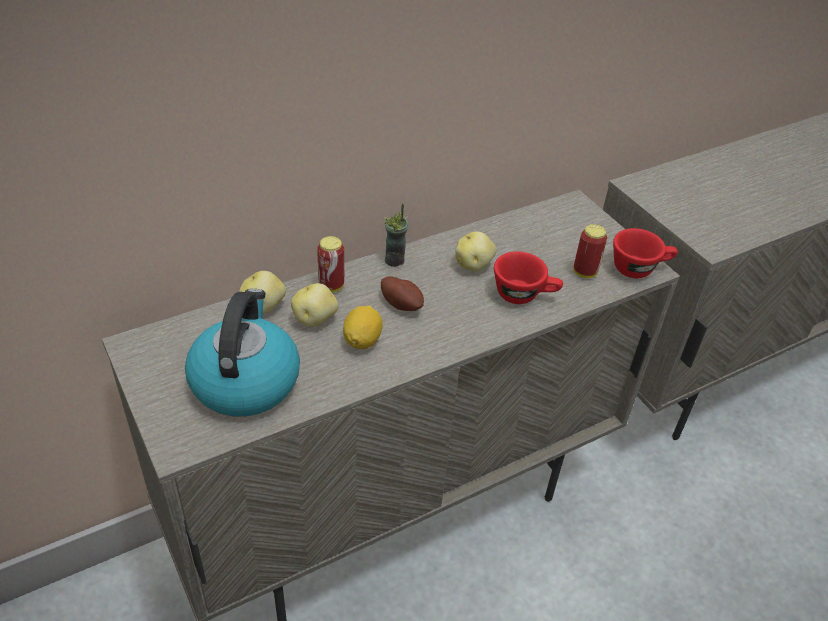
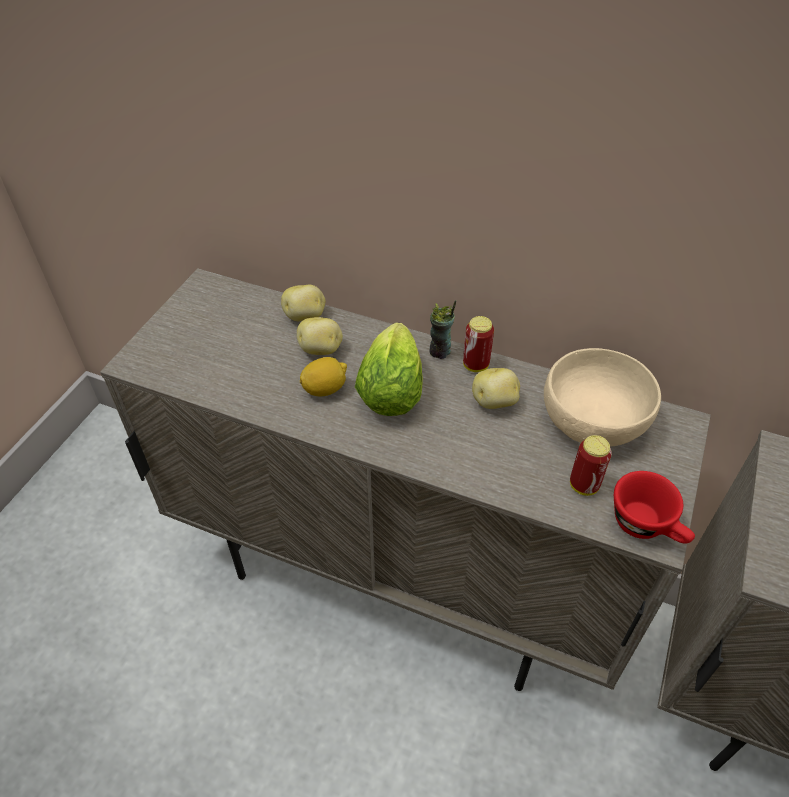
camera: 55 degrees right, 5 degrees up
(245, 380) = (221, 354): kettle -> none
(331, 286) = (366, 336): can -> can (475, 365)
(402, 304) = (392, 387): potato -> lettuce
(524, 294) = (496, 457): red cup -> none
(536, 233) = (595, 419): none -> beige bowl

